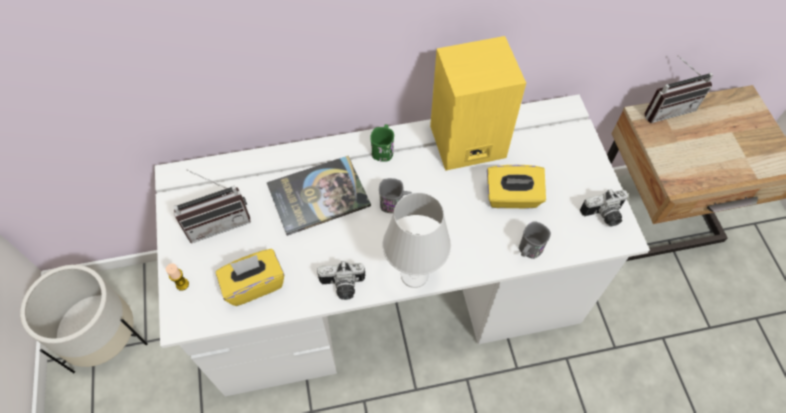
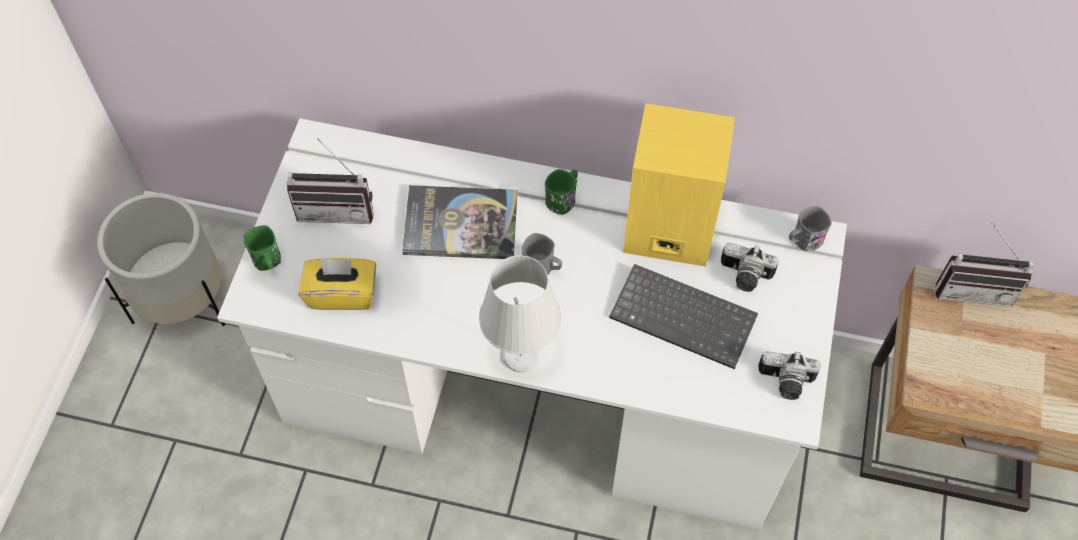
camera: 25 degrees right, 0 degrees up
(182, 284) = (268, 262): candle -> green mug
(342, 287) = (435, 336): camera -> camera (744, 277)
(512, 197) = (685, 316): yellow tissue box -> keyboard
(528, 250) = (668, 385): grey mug -> grey mug (803, 241)

